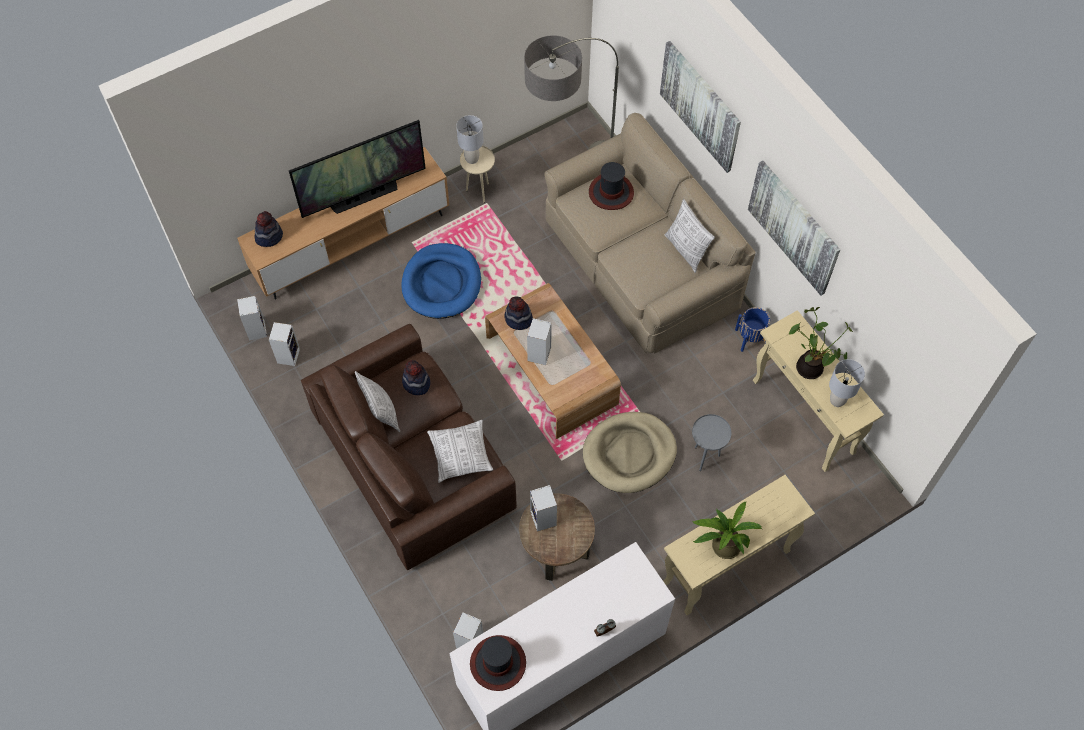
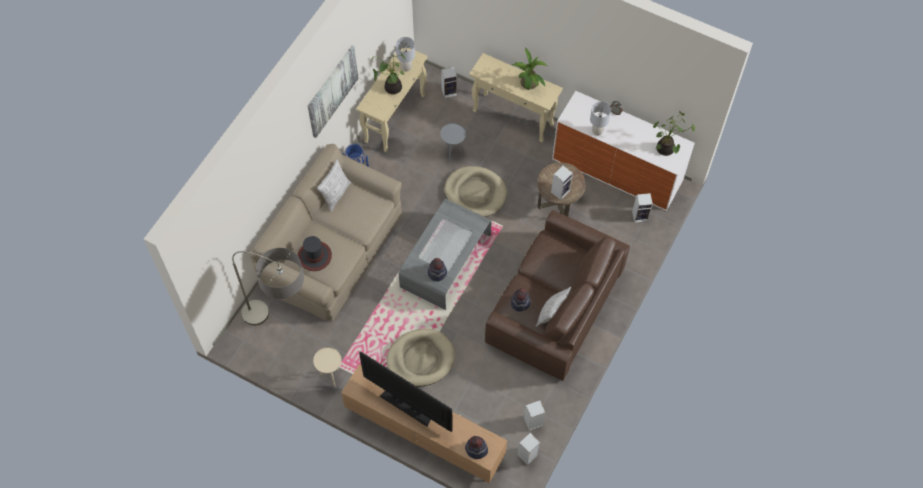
camera: 120 degrees left, 0 degrees up
(442, 283) = (420, 359): blue dog bed -> beige dog bed
(460, 455) = (550, 253): pillow -> none
(471, 159) = (328, 364): grey table lamp -> grey table lamp (597, 132)
(498, 663) = (666, 150): hat -> potted plant
(539, 355) = (455, 248): speaker -> speaker (449, 91)
(551, 370) = (445, 261): brown coffee table -> grey coffee table
(700, 106) = (270, 168): picture -> none

